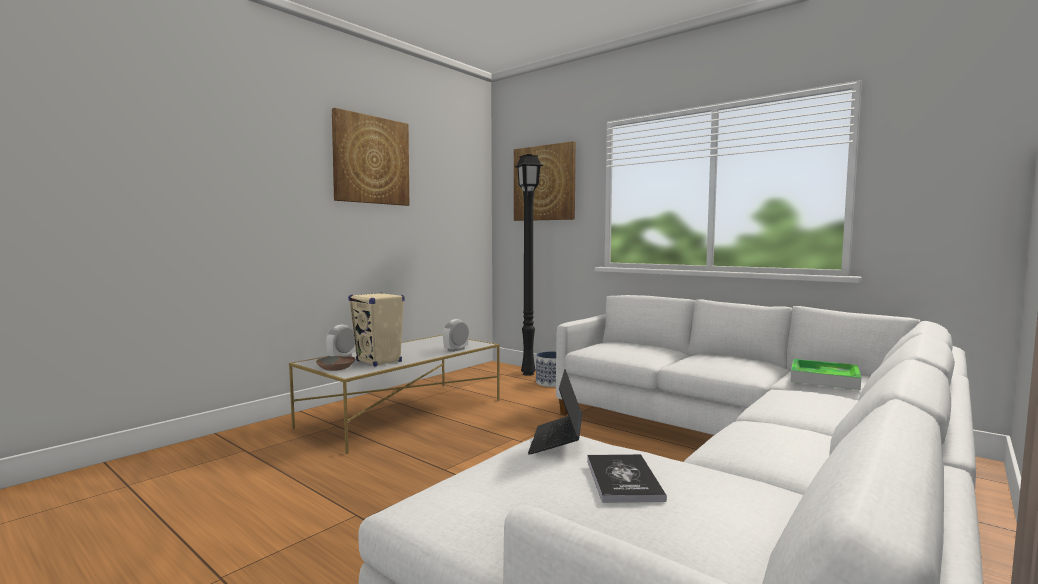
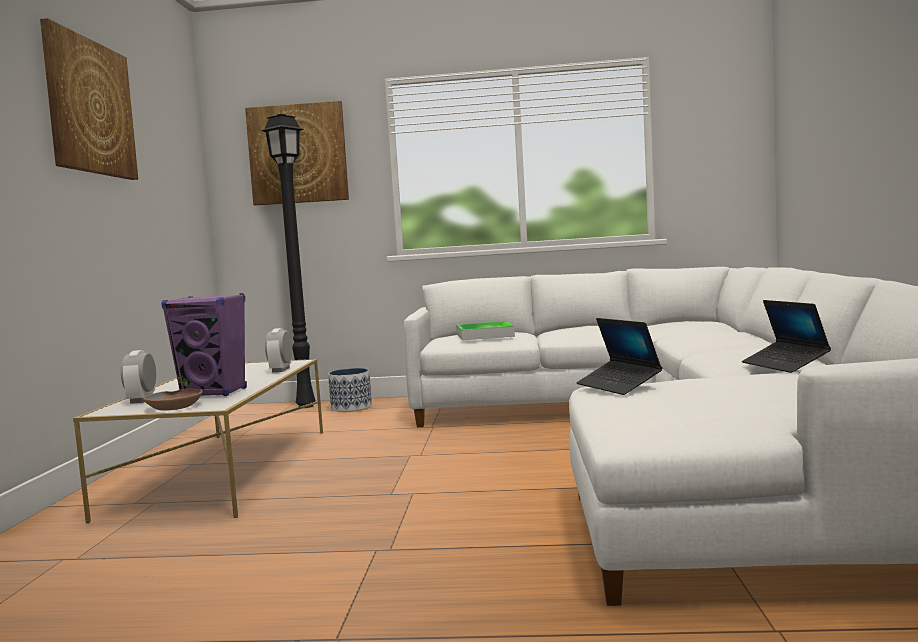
camera: 35 degrees left, 0 degrees up
(379, 361) = (214, 393): beige speaker -> purple speaker
(623, 479) = (738, 382): book -> none
(755, 471) = (785, 365): none -> laptop
(824, 378) = (685, 325): tray -> tray (485, 335)

